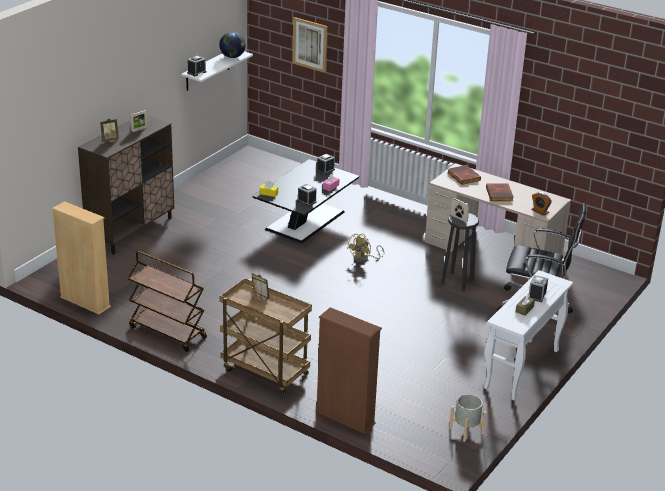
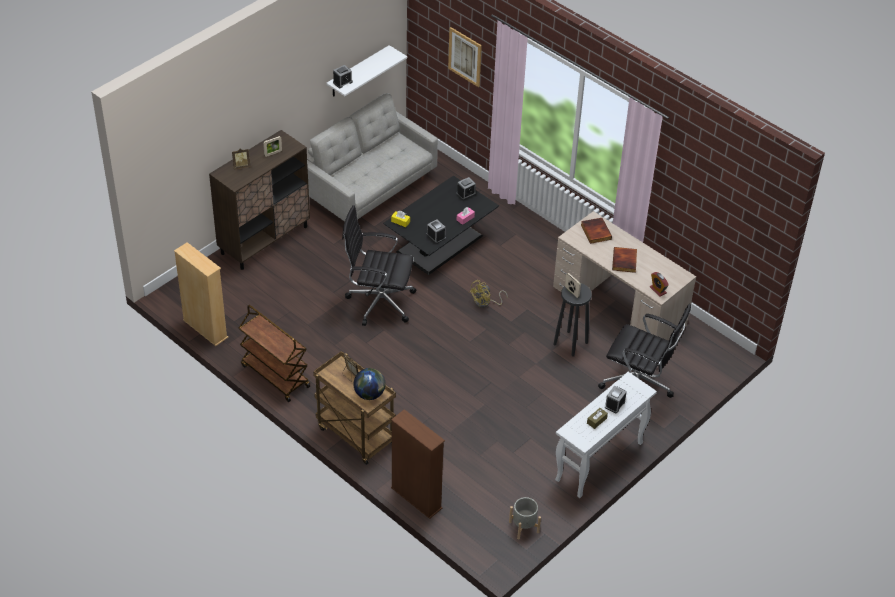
camera: 10 degrees right, 15 degrees up
(226, 187) = (370, 188): none -> grey sofa
(232, 57) = (385, 60): globe -> globe (369, 394)
(258, 267) = (378, 301): none -> black office chair

